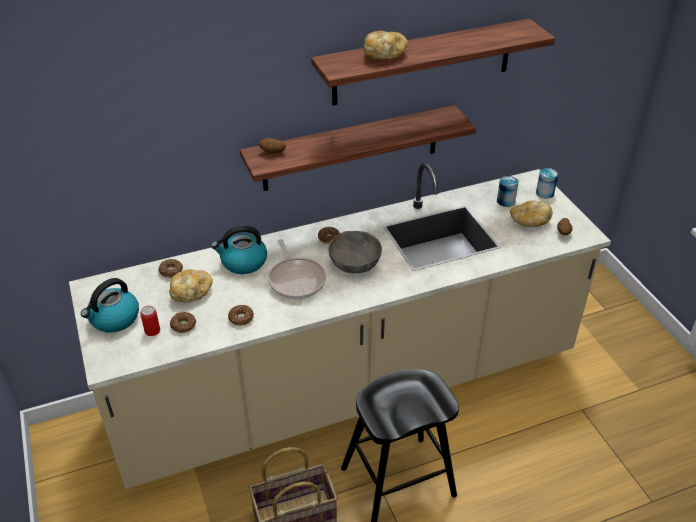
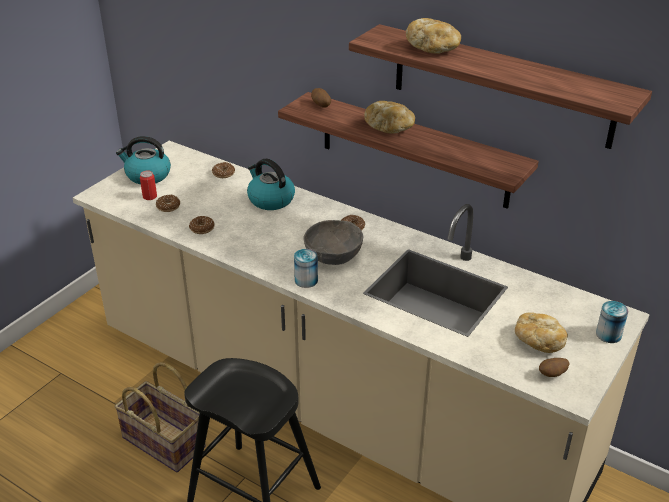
camera: 55 degrees right, 5 degrees down
(191, 293) = (208, 193): bread -> bread (389, 128)
(296, 279) = (277, 234): frying pan -> none
(505, 201) = (553, 311): can -> can (306, 280)

